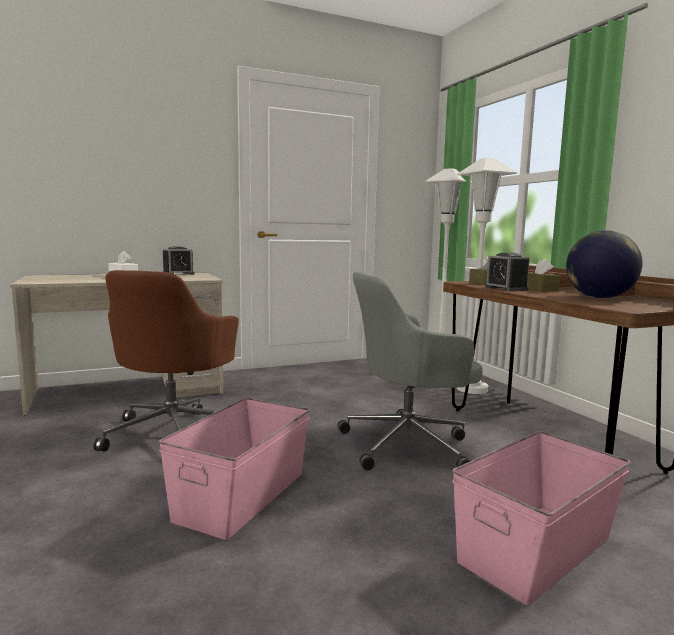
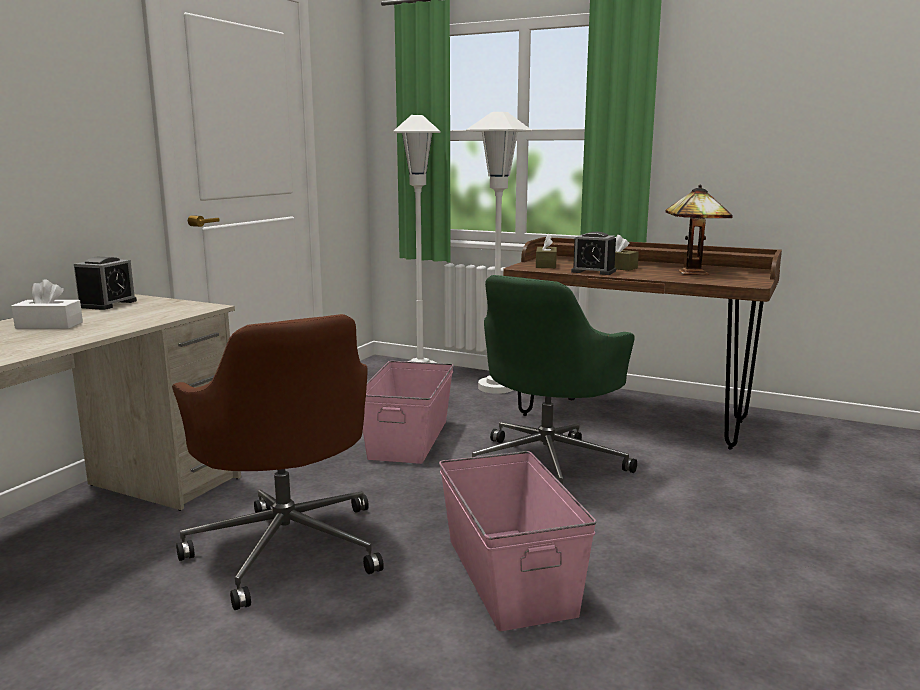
camera: 40 degrees left, 5 degrees up
(408, 444) = (548, 464): grey office chair -> green office chair
(537, 549) = (768, 511): pink storage box -> pink storage box (410, 438)
(599, 298) = (691, 272): globe -> table lamp

